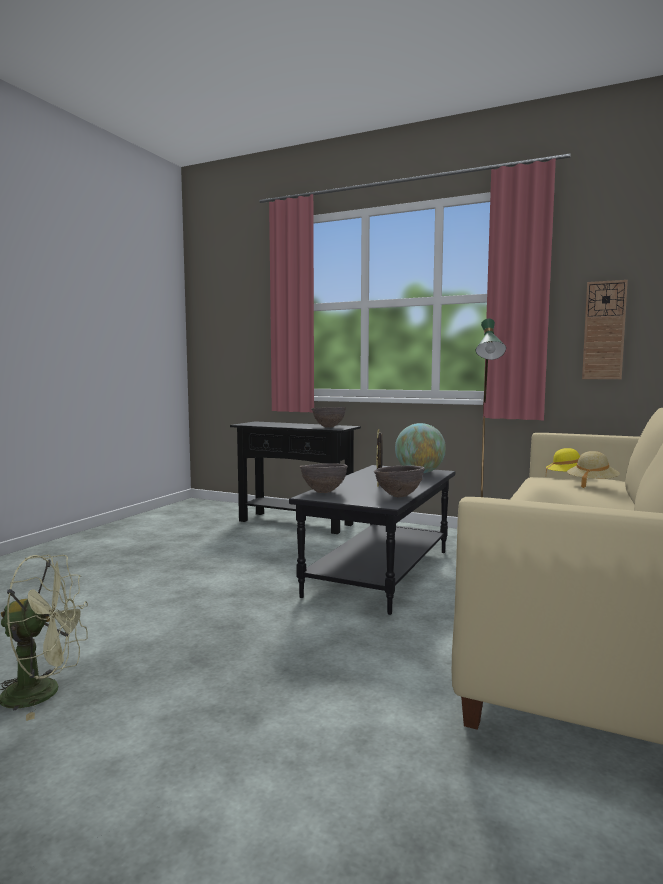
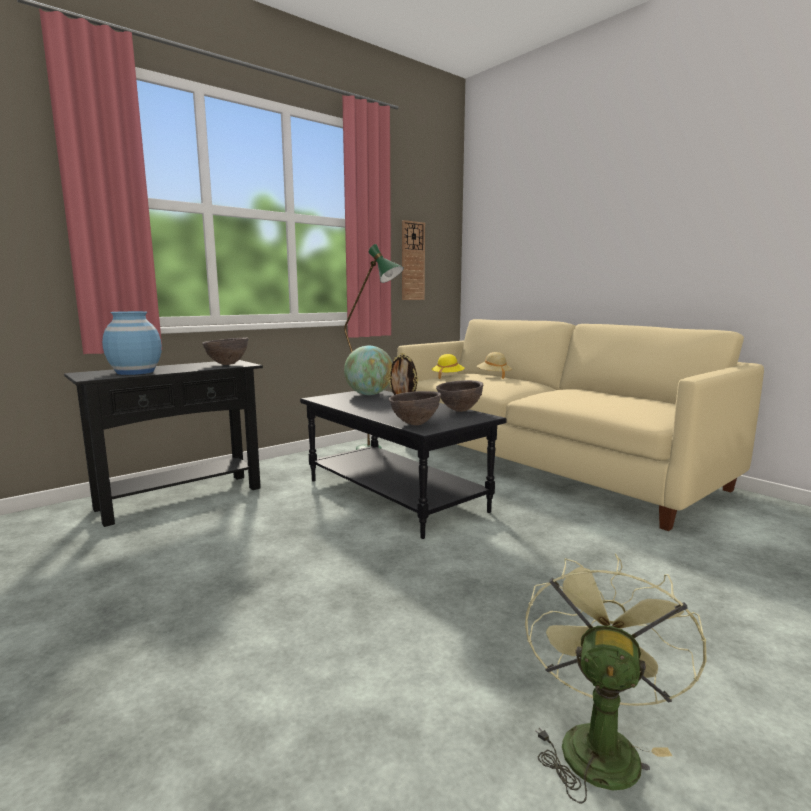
camera: 65 degrees left, 5 degrees up
(271, 424) = (135, 372): none -> blue vase

